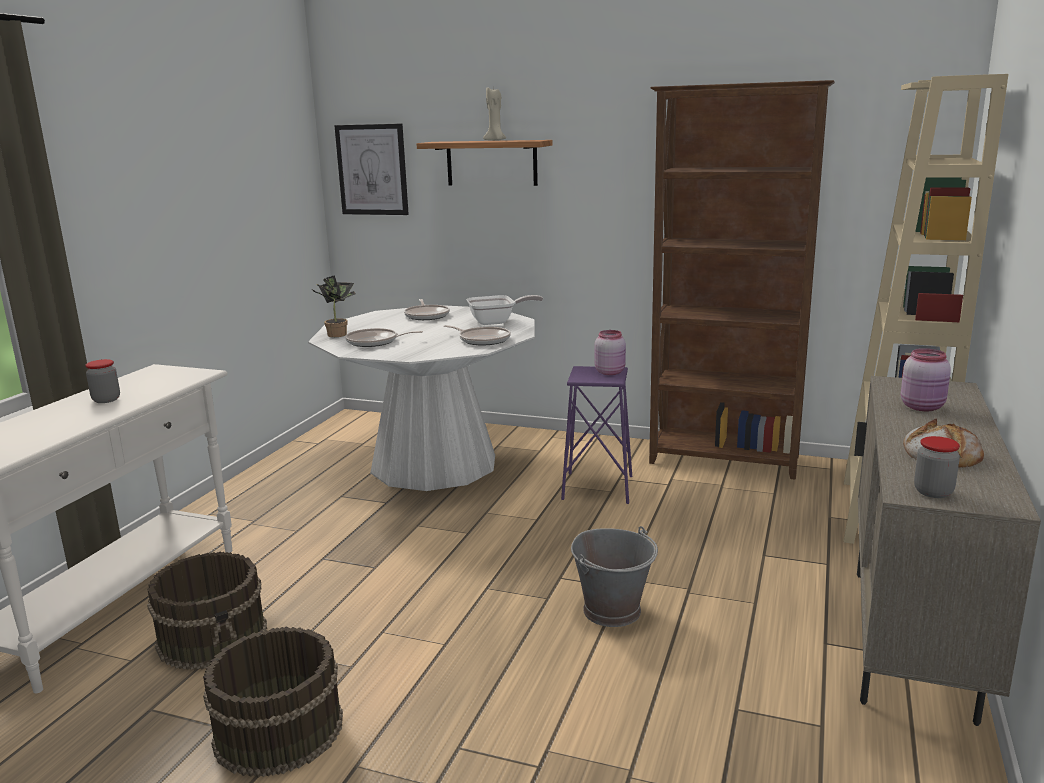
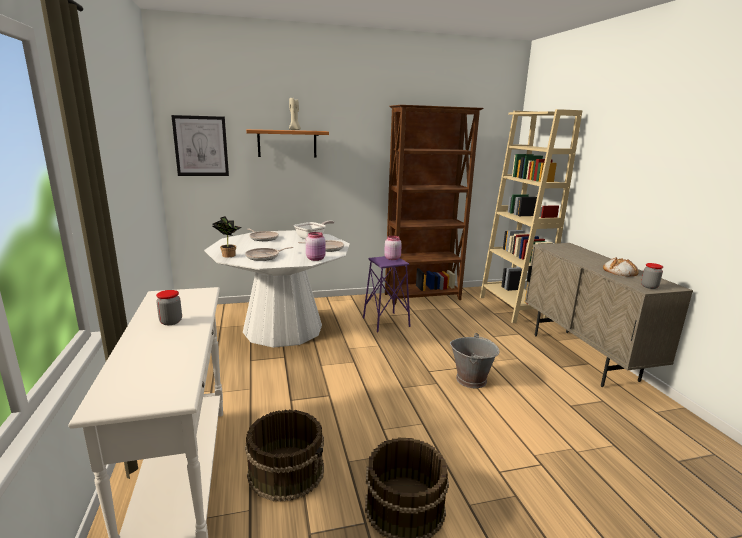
camera: 35 degrees left, 0 degrees up
(923, 407) = (576, 254): pink jar -> pink jar (316, 259)

